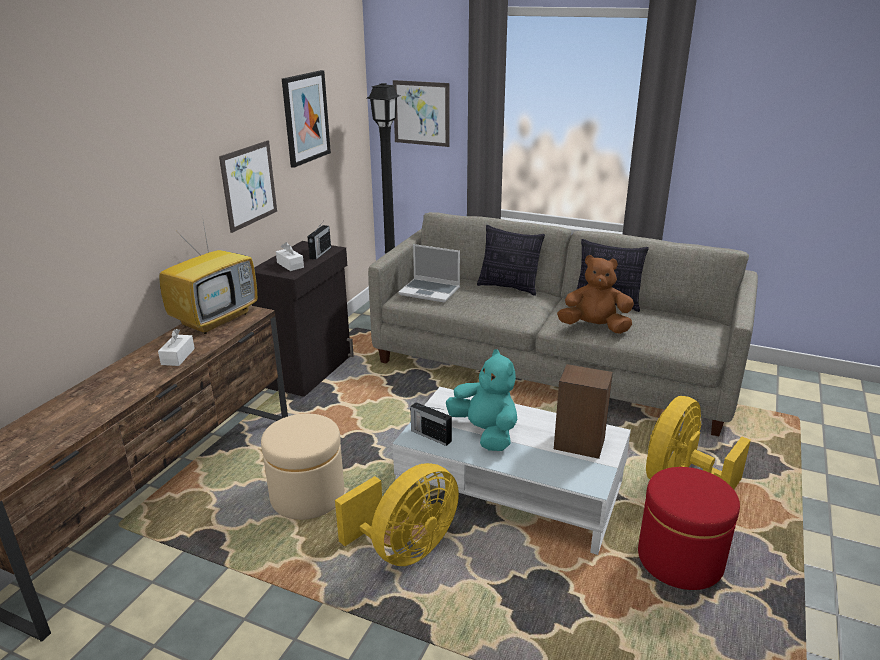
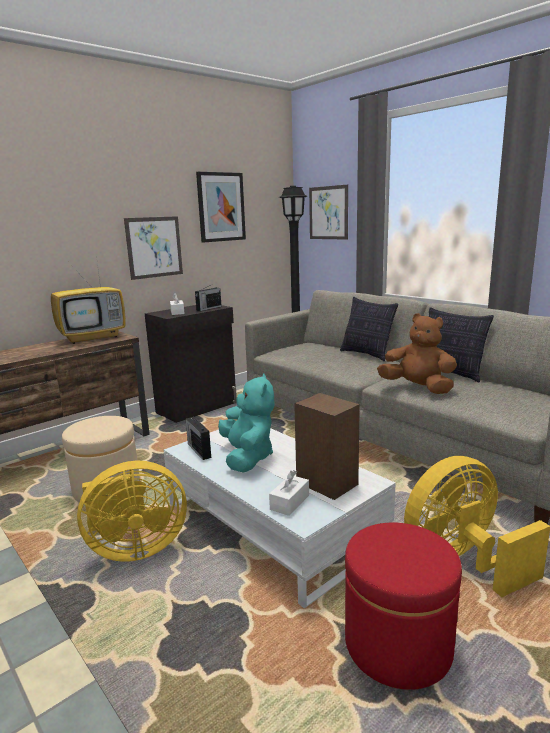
camera: 25 degrees right, 10 degrees down
(178, 356) = (36, 352): white tissue box -> white tissue box (289, 502)
(430, 291) = (295, 350): laptop -> none

